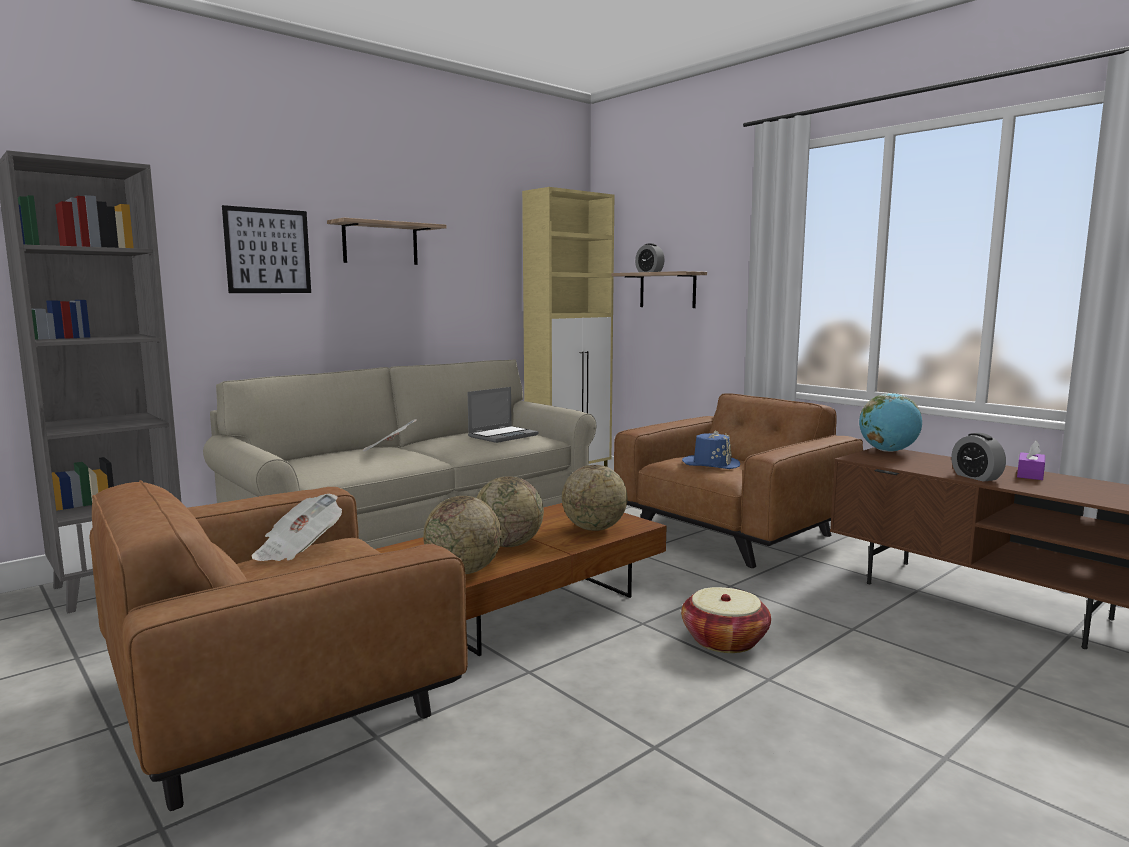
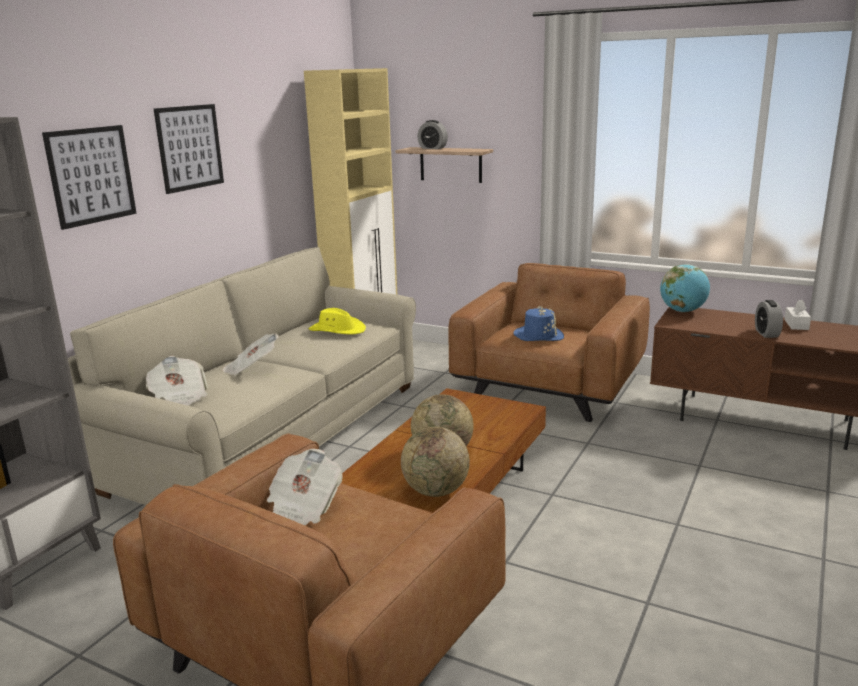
camera: 20 degrees left, 10 degrees up
(301, 461) = (179, 397): none -> newspaper
(380, 243) = (190, 147): shelf -> picture
(503, 436) = (337, 330): laptop -> yellow hat
(594, 528) = (493, 421): globe -> none
(724, 640) = (623, 496): basket -> none
(976, 477) = (766, 333): alarm clock -> alarm clock turned 45 degrees clockwise
(1030, 474) = (796, 324): purple tissue box -> white tissue box

